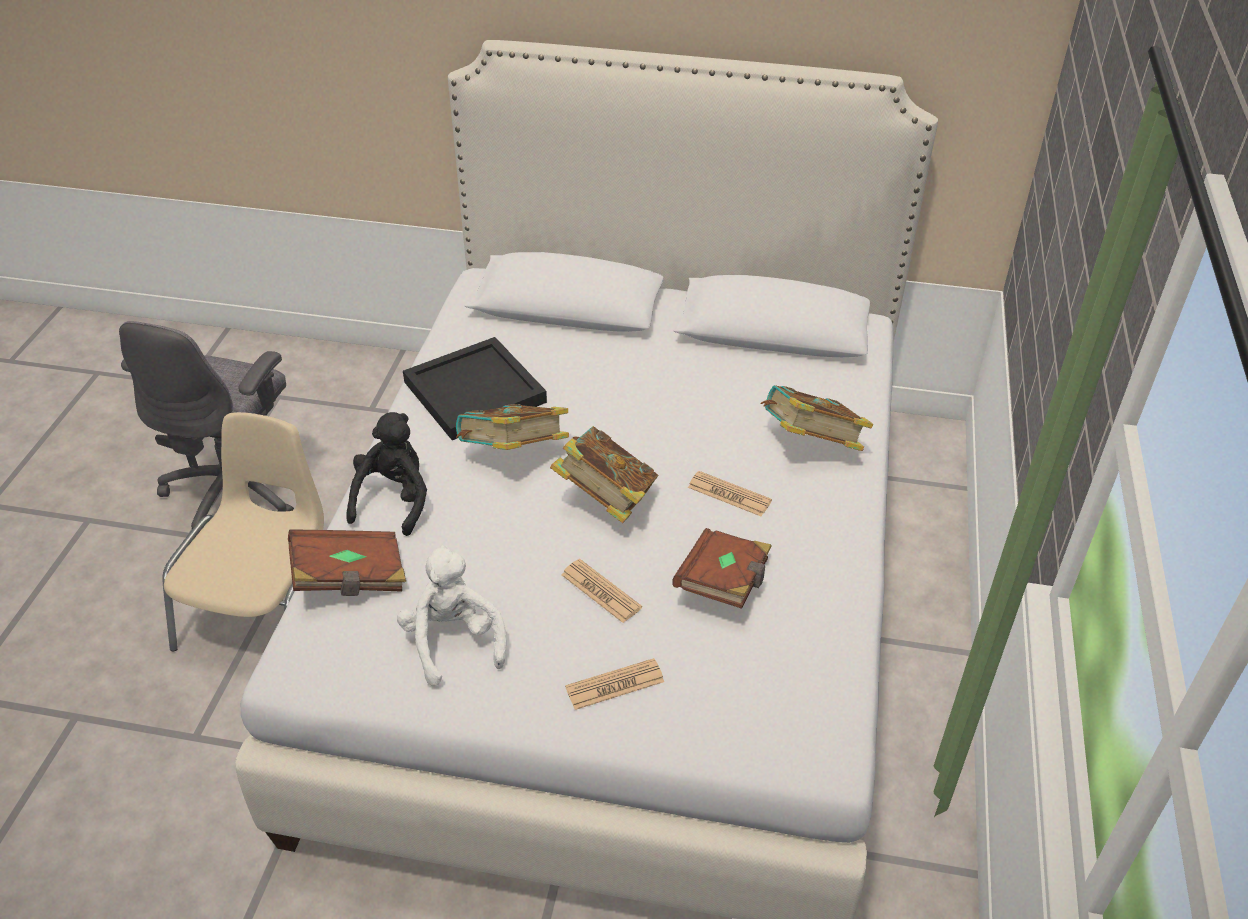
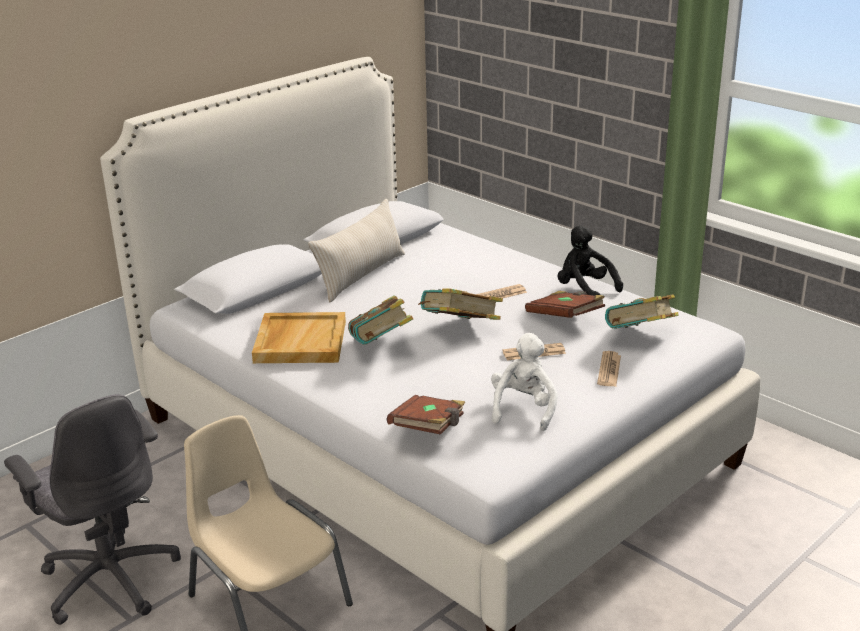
camera: 55 degrees left, 15 degrees down
(394, 500) = (370, 397): black plush toy -> black plush toy (584, 289)
(453, 641) = (523, 409): white plush toy -> white plush toy turned 90 degrees clockwise
(475, 391) = (300, 341): black tray -> beige tray
(670, 360) = (361, 275): none -> beige pillow
(810, 445) = (487, 262): book -> book (640, 337)

